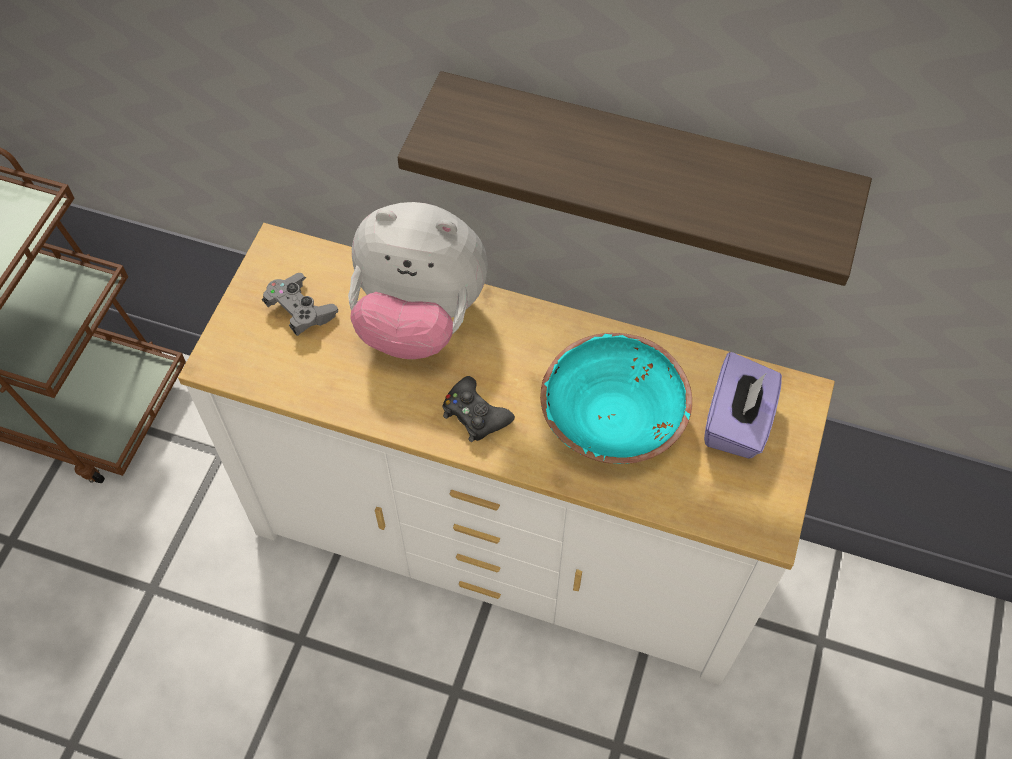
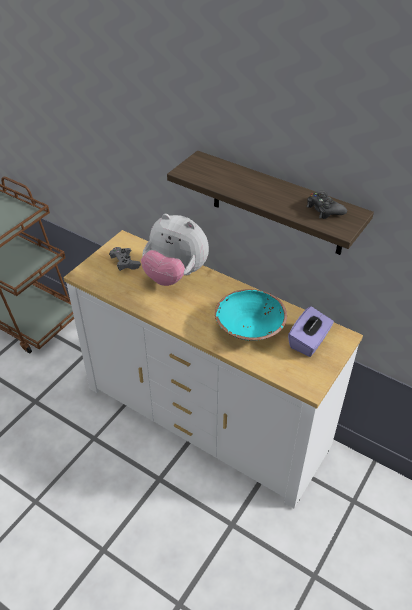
camera: 15 degrees right, 15 degrees down
(475, 415) = (186, 315): black game controller -> black game controller (324, 209)

